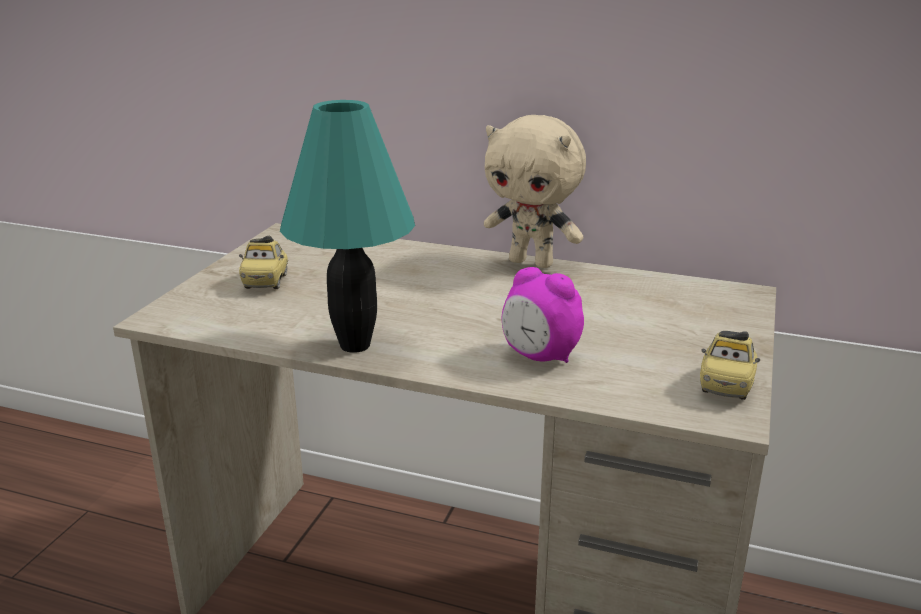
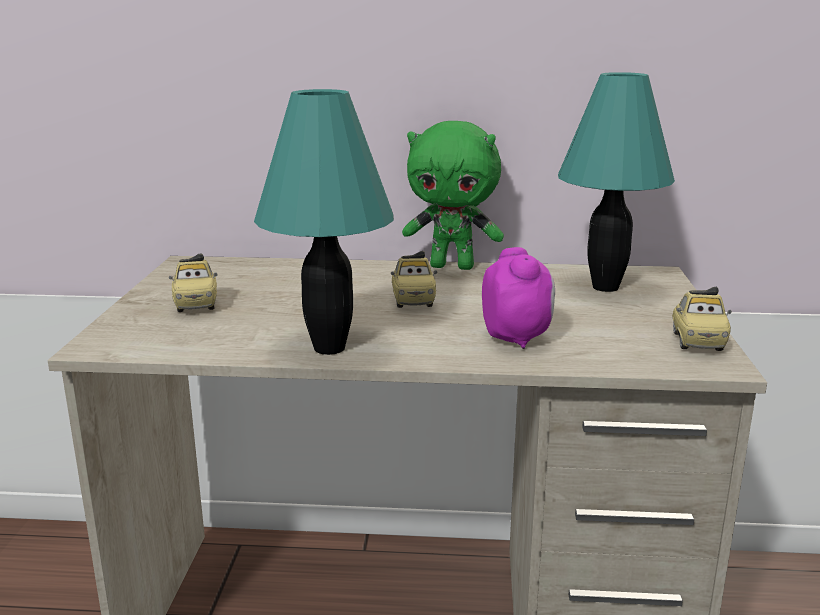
camera: 15 degrees left, 5 degrees down
(466, 300) = (413, 301): none -> toy car
(532, 262) = (453, 266): beige plush toy -> green plush toy
(539, 356) = (516, 338): alarm clock -> alarm clock turned 120 degrees counterclockwise
(673, 305) = (604, 287): none -> turquoise table lamp

